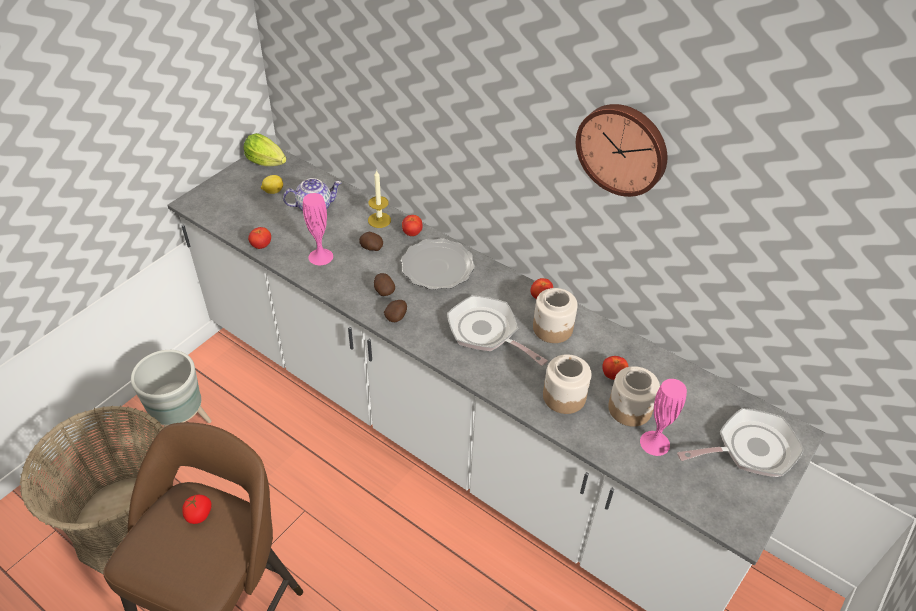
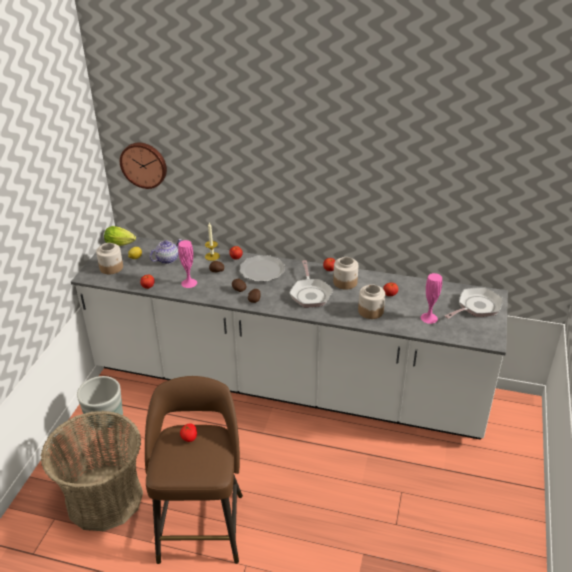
camera: 20 degrees left, 10 degrees down
(486, 332) = (310, 293): frying pan -> frying pan turned 120 degrees counterclockwise
(623, 148) = (365, 164): wall clock -> wall clock (144, 164)
(630, 409) = (408, 307): jar -> jar (111, 267)

